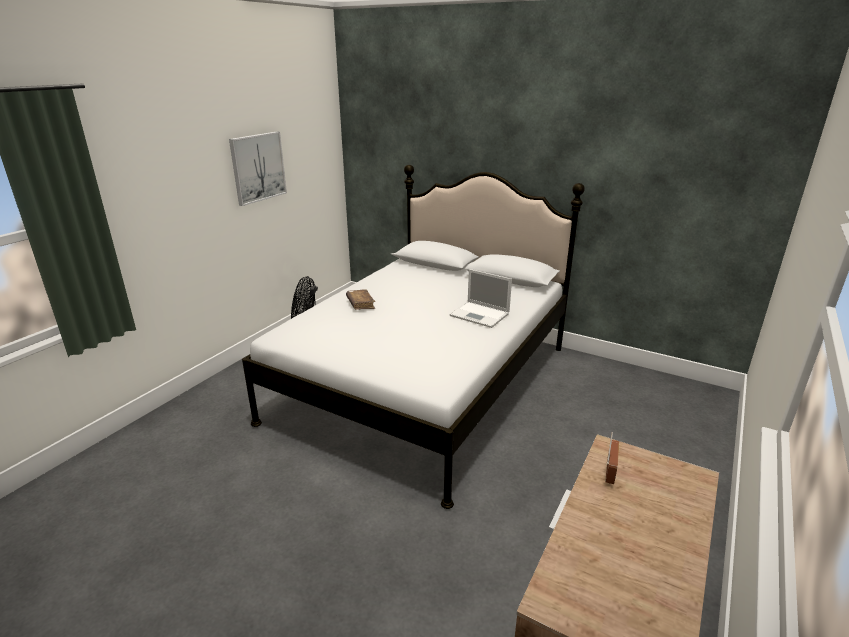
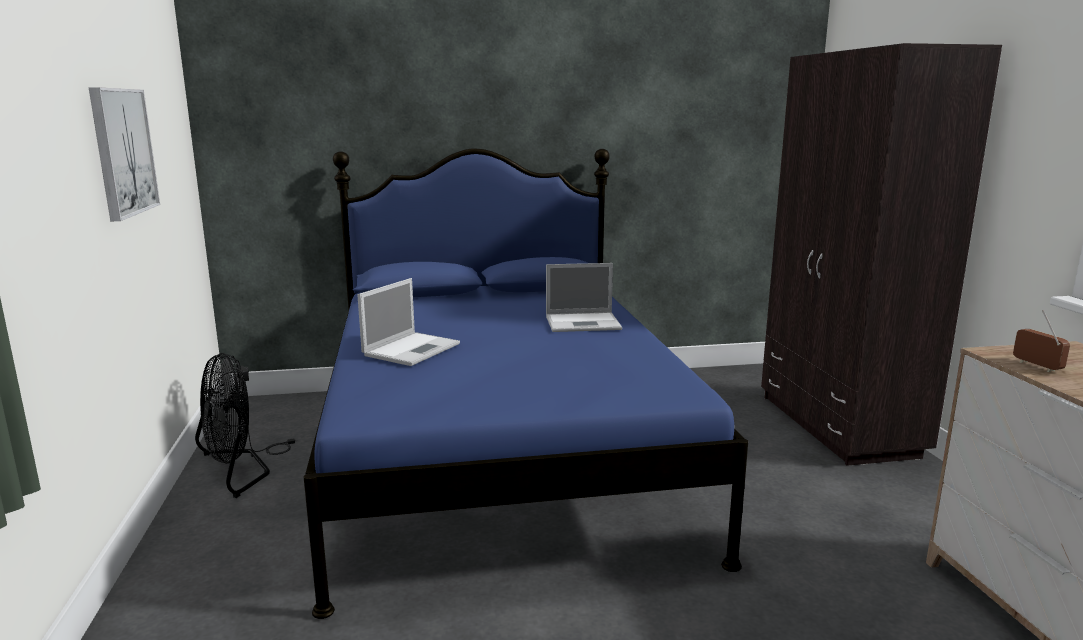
camera: 40 degrees left, 10 degrees down
(360, 304) = (412, 349): brown book -> laptop
(424, 383) = (501, 460): white bed -> blue bed
(683, 457) = (838, 426): none -> brown wardrobe

